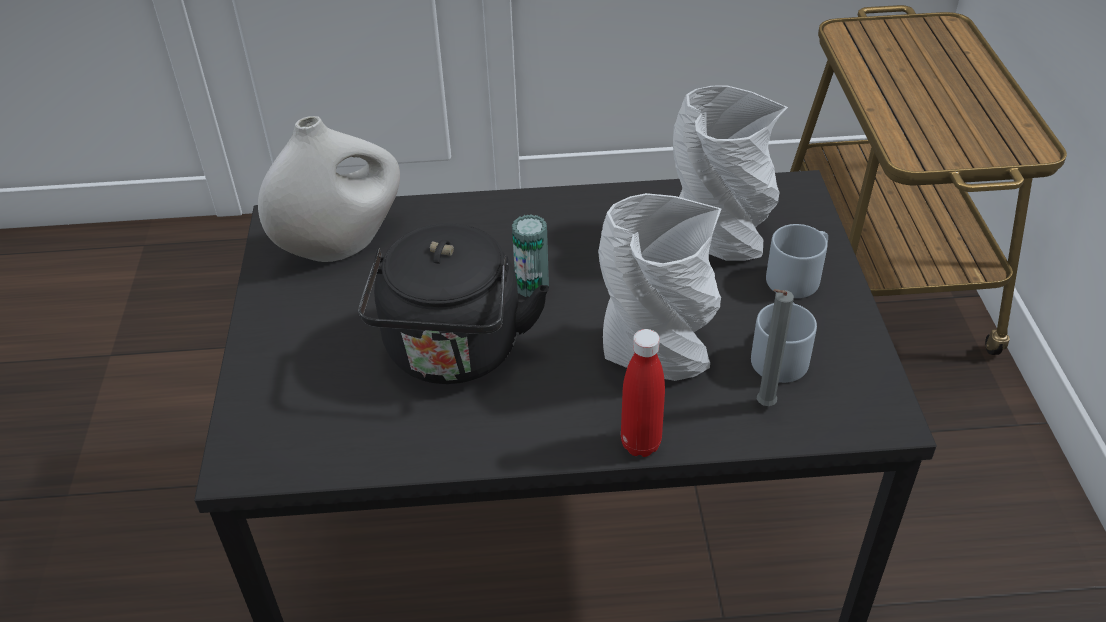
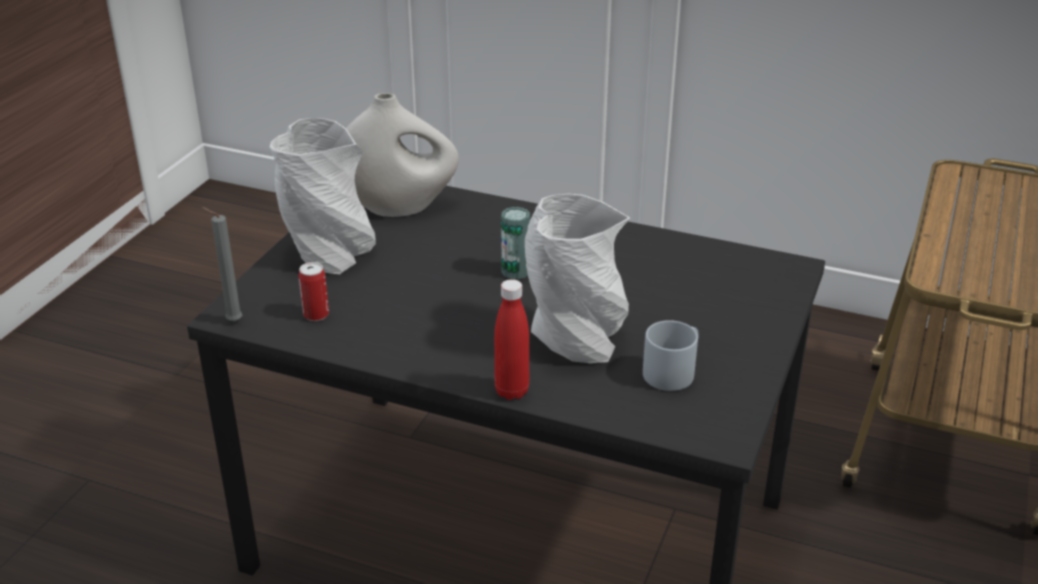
camera: 25 degrees right, 10 degrees down
(348, 424) = (316, 314): none -> can
(453, 354) = (422, 296): black kettle -> none
(721, 236) = (695, 281): grey vase -> grey vase (329, 253)
(763, 405) = (628, 398): grey candle -> grey candle (231, 321)
(798, 275) = (737, 325): grey mug -> none

